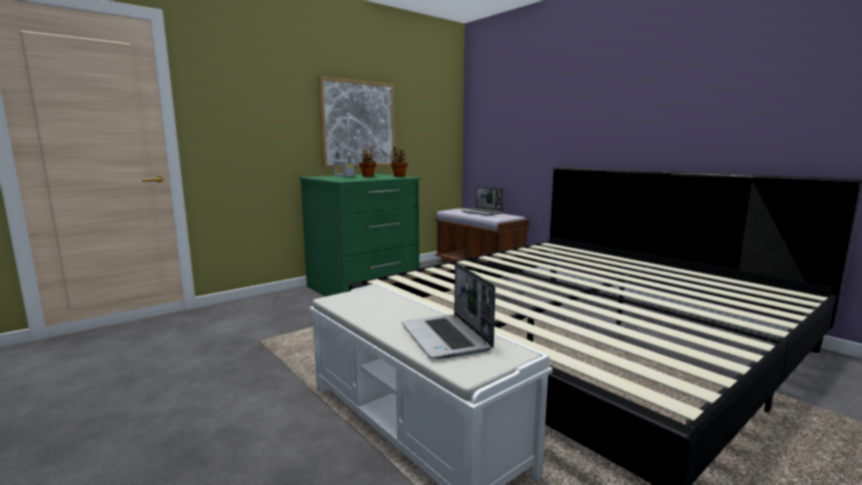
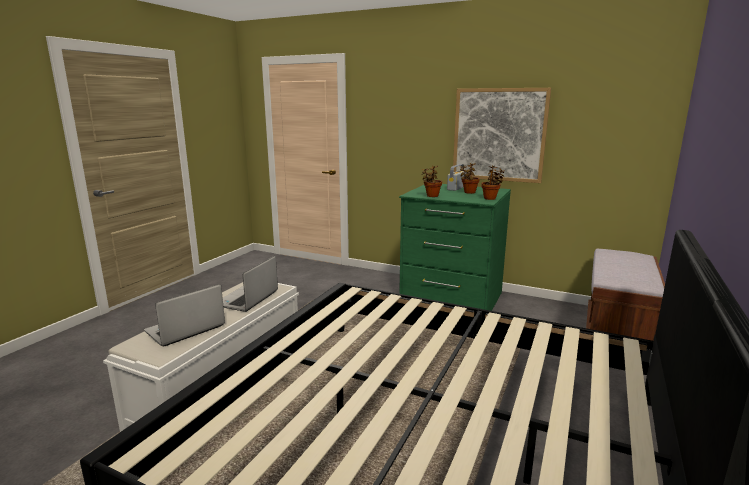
camera: 65 degrees right, 5 degrees up
(361, 179) = (431, 196): none -> potted plant
(482, 212) = (627, 267): laptop -> laptop (247, 299)

